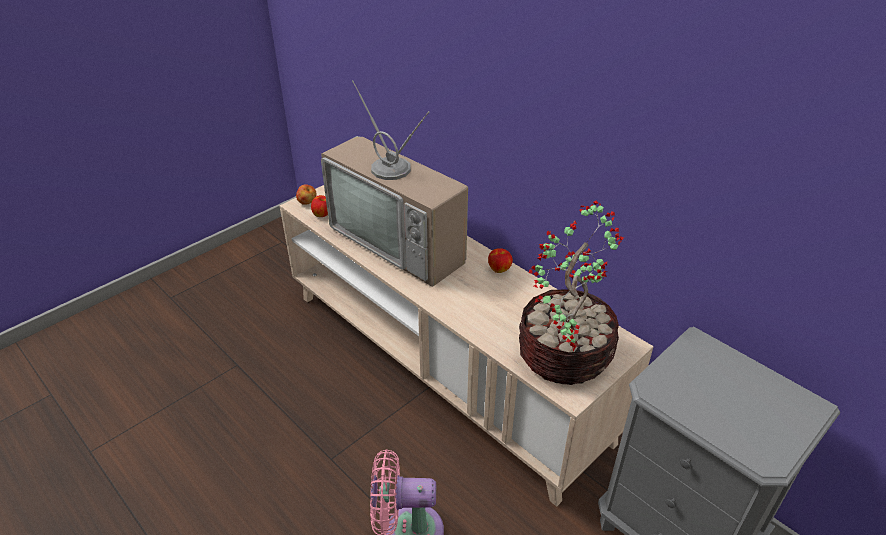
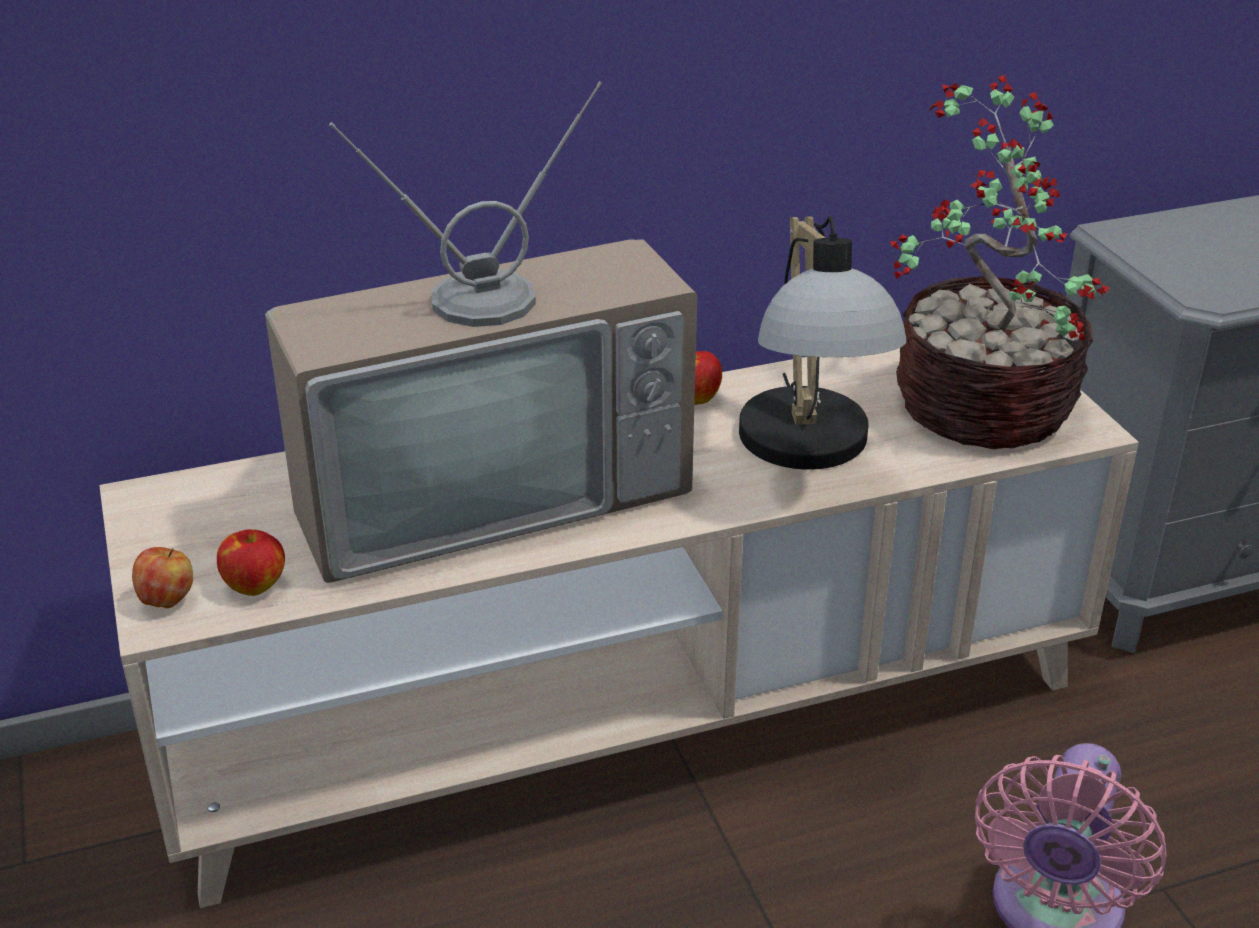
camera: 65 degrees left, 5 degrees down
(482, 311) = (810, 455): none -> table lamp

